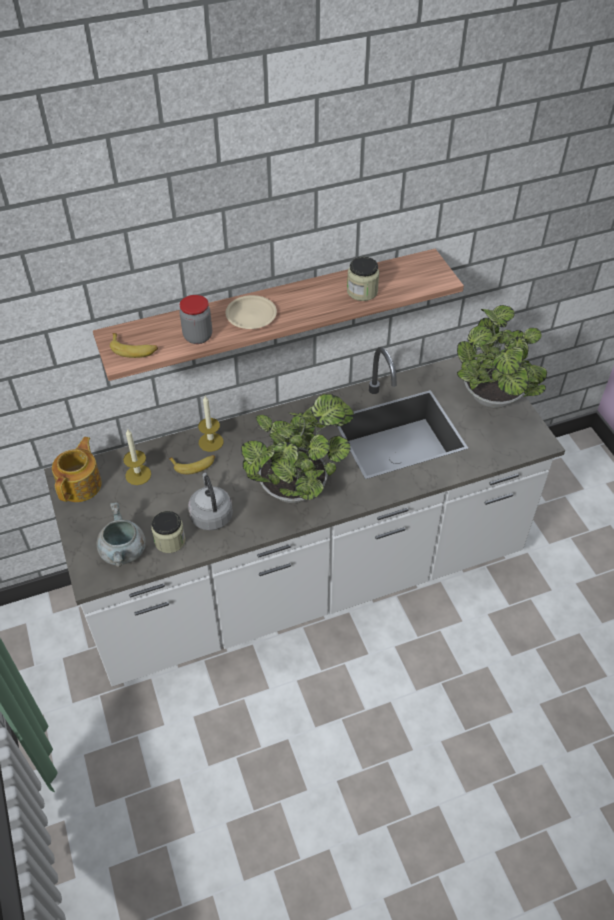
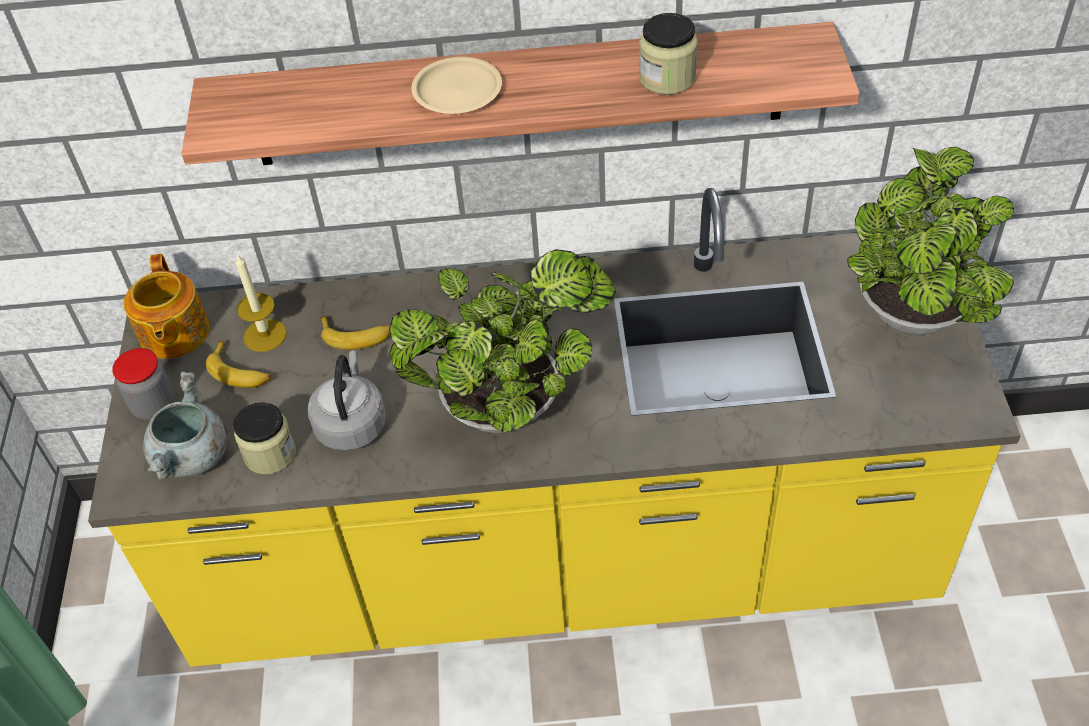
camera: 20 degrees right, 0 degrees up
(81, 484) = (173, 334): teapot -> teapot turned 135 degrees clockwise
(134, 349) = (242, 119): banana -> banana (240, 372)
(198, 336) = (353, 113): jar -> jar (154, 406)
(211, 442) = (399, 303): candle -> none
(307, 577) = (560, 561): white counter -> yellow counter

